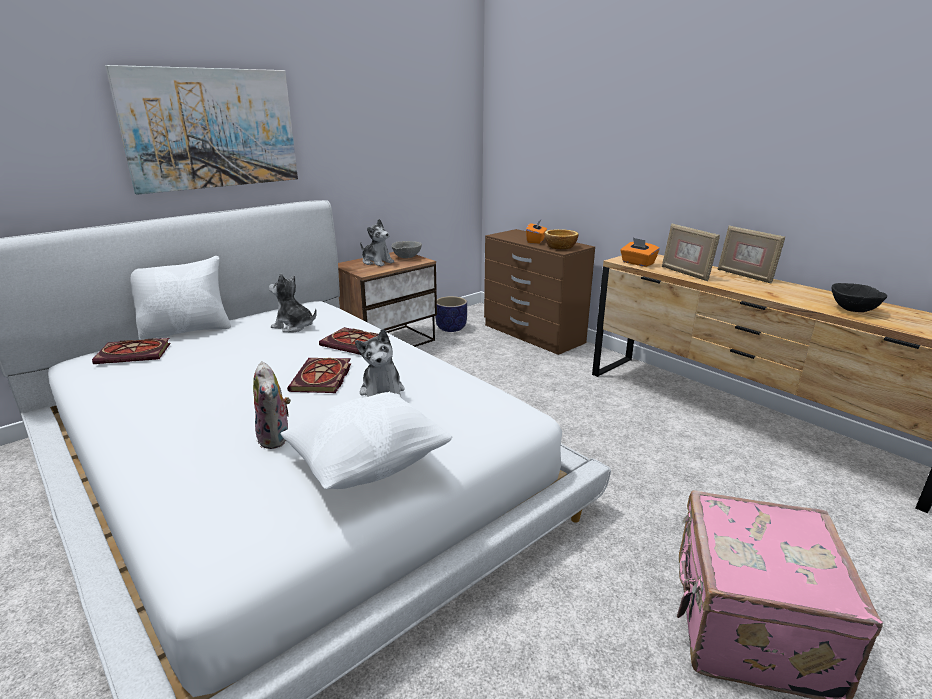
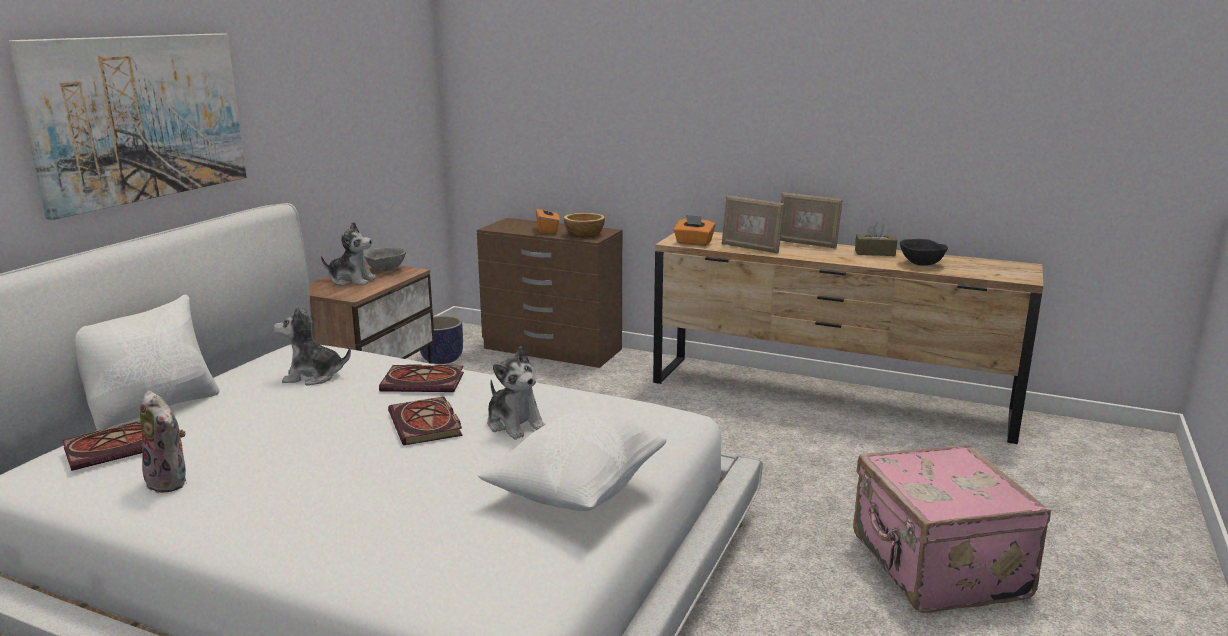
camera: 25 degrees left, 5 degrees down
(276, 438) = (447, 492): plush toy -> plush toy (171, 481)
(809, 292) = (875, 253): none -> brown tissue box

